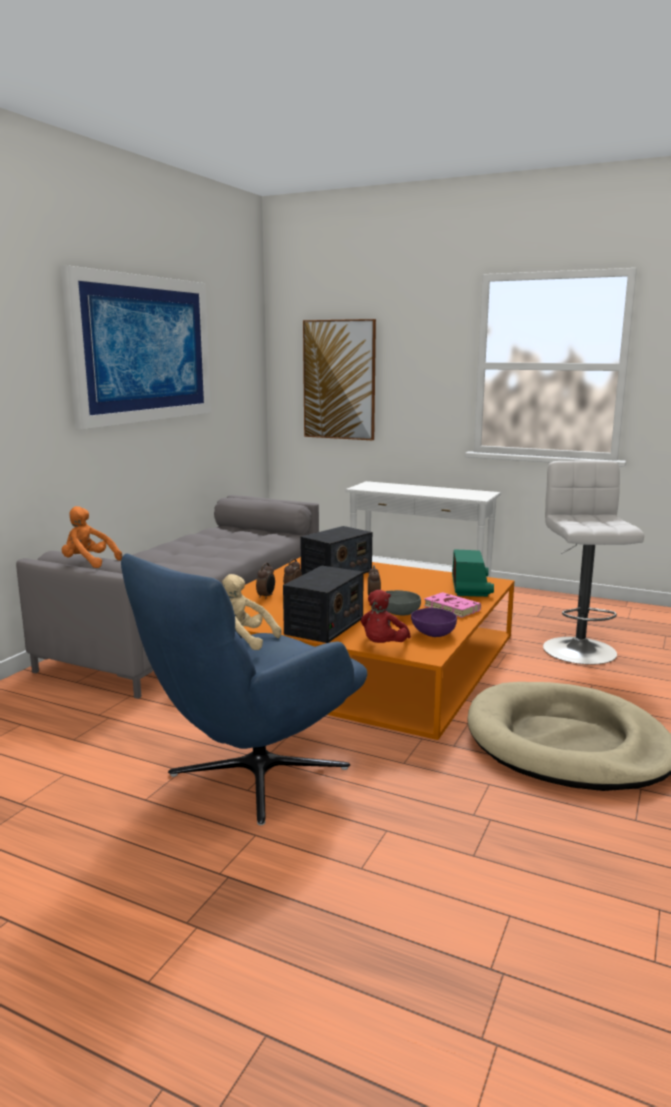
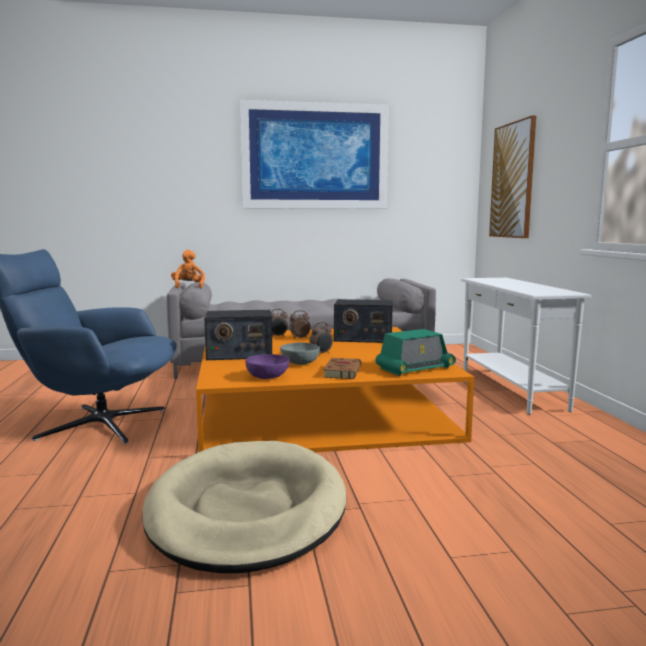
camera: 55 degrees right, 5 degrees down
(243, 640) = (137, 334): beige plush toy -> none
(383, 646) = (219, 371): red plush toy -> none
(450, 608) = (342, 371): pink book -> brown book
(580, 650) = (498, 477): white stool -> none

